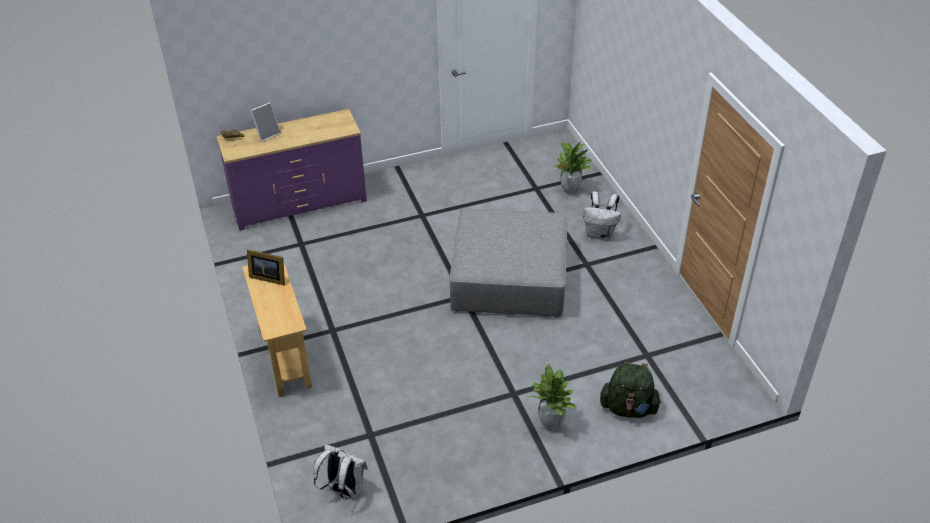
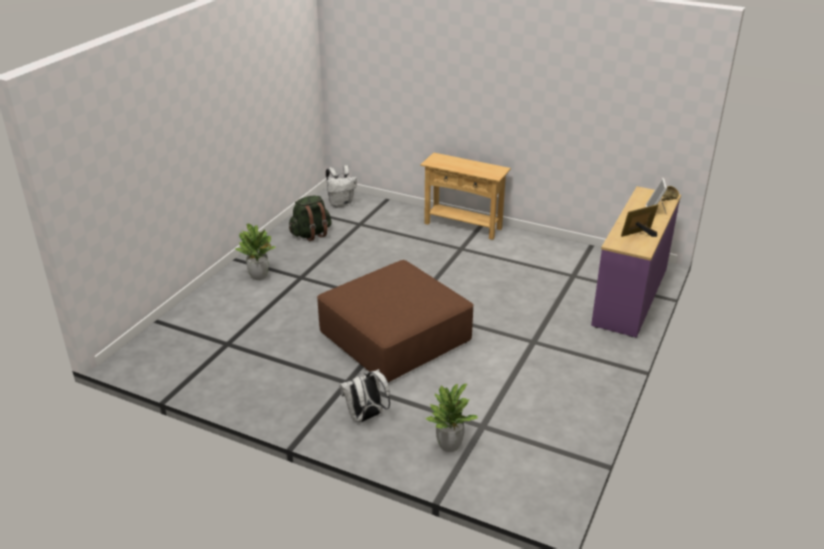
camera: 135 degrees right, 10 degrees down
(268, 277) = (486, 170): picture frame -> picture frame (639, 234)
(508, 278) = (395, 336): grey ottoman -> brown ottoman
(628, 408) = (212, 307): green backpack -> green backpack (311, 234)

